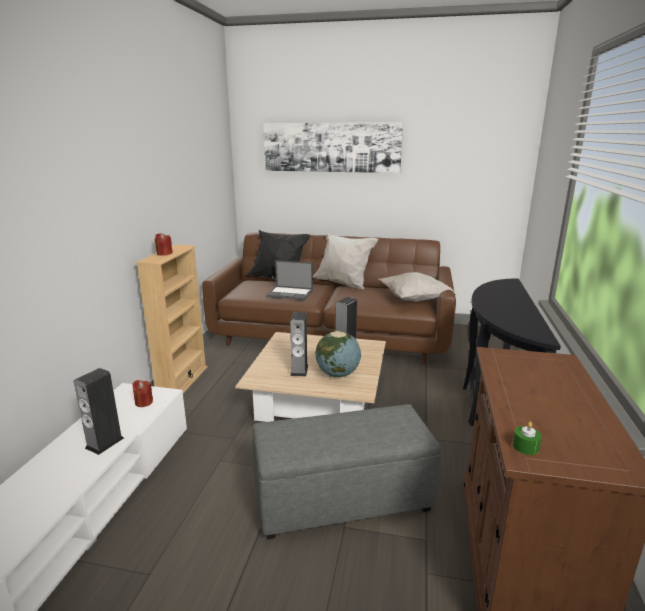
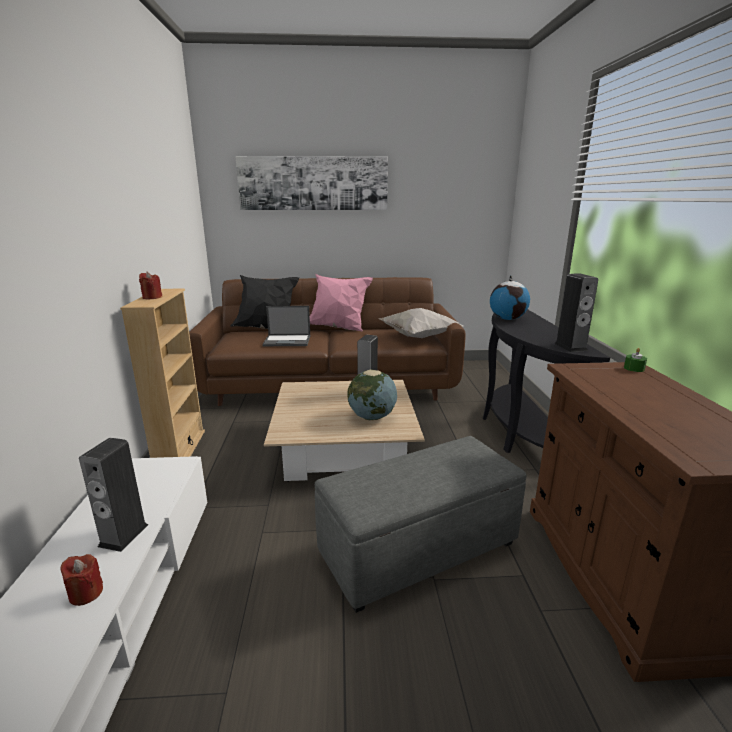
camera: 15 degrees left, 0 degrees up
(144, 402) = (157, 477): red candle -> red candle (86, 593)
(299, 370) = (328, 418): speaker -> speaker (570, 347)
(343, 284) = (338, 328): white pillow -> pink pillow
(489, 293) = (507, 319): none -> globe
(525, 447) = (685, 450): green candle -> green candle (634, 368)

